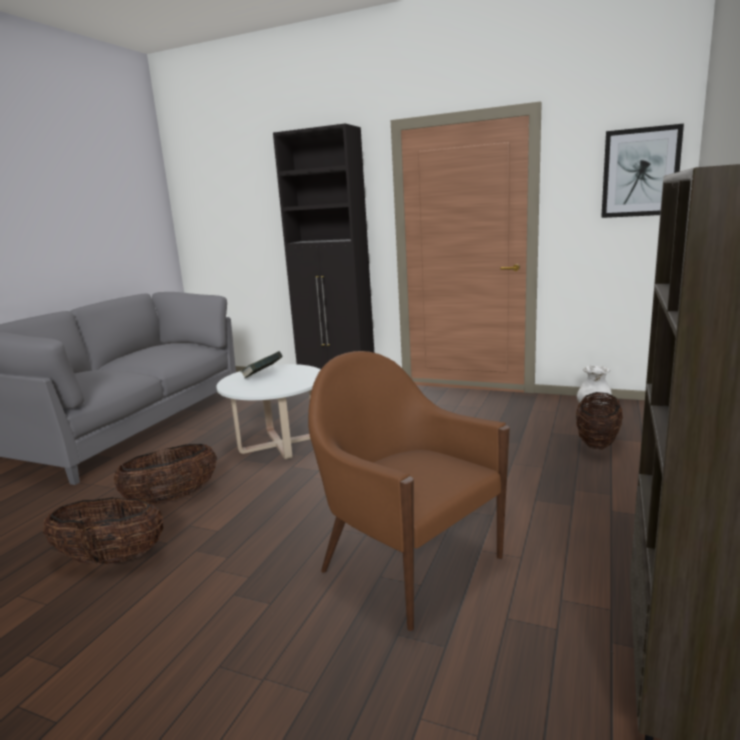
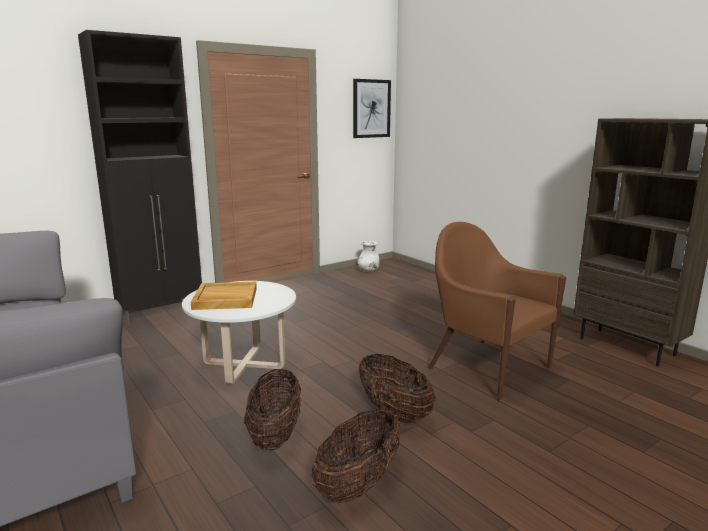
camera: 60 degrees left, 0 degrees up
(262, 376) = (225, 298): book -> beige tray
(409, 563) = (487, 367): brown armchair -> brown armchair turned 60 degrees clockwise
(597, 442) = (412, 285): basket -> basket (394, 412)

